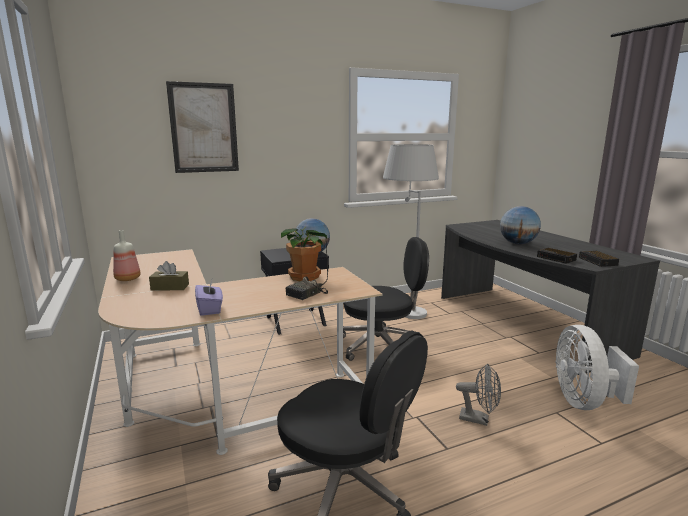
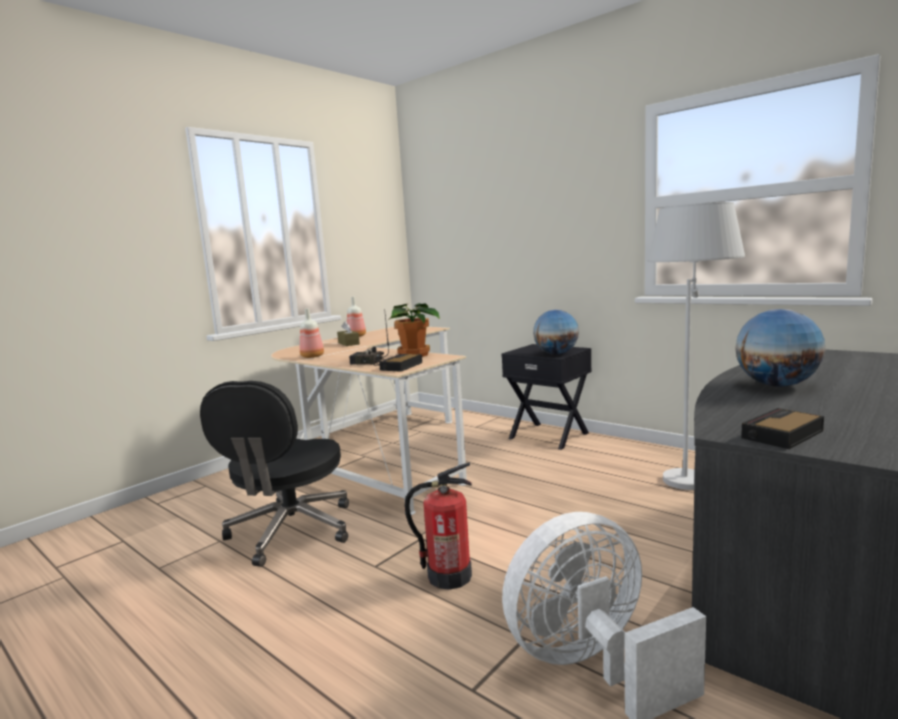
camera: 65 degrees right, 5 degrees down
(204, 128) = (487, 210): picture -> none
(210, 309) = (312, 356): purple tissue box -> bottle
(381, 345) = (557, 485): black office chair -> none
(479, 419) = (448, 576): grey fan -> fire extinguisher
(557, 258) = (726, 411): alarm clock -> alarm clock (401, 366)

